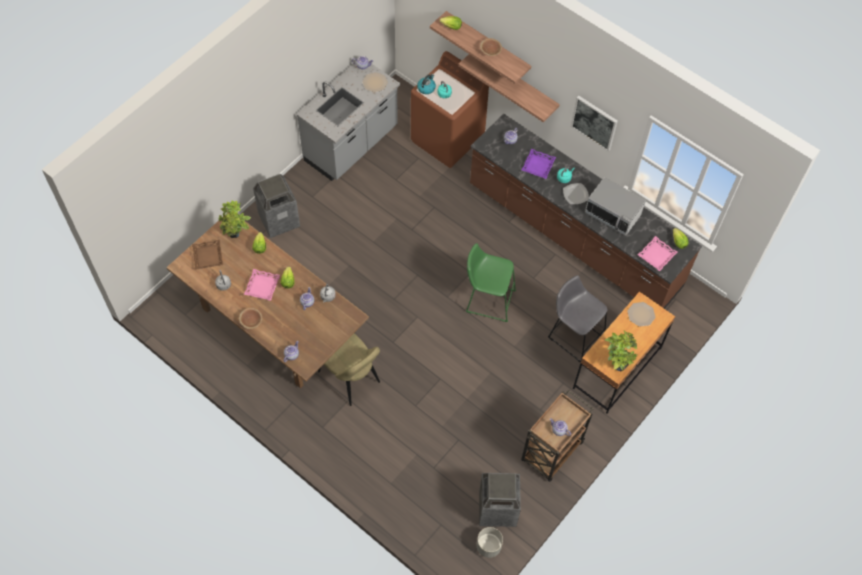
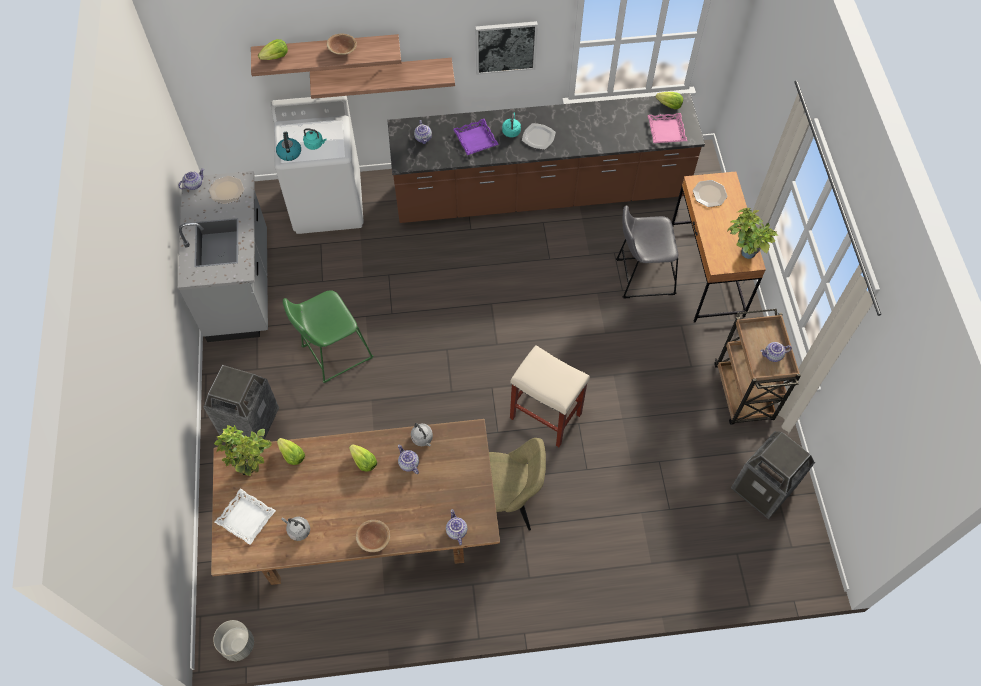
camera: 45 degrees left, 0 degrees up
(208, 256) = (246, 518): brown tray -> white tray
(262, 286) = (342, 492): pink tray -> none
(427, 357) = (544, 416): none -> beige stool
(447, 139) = (328, 203): brown washing machine -> white washing machine
(487, 300) = (535, 314): green stool -> green stool (333, 353)
(488, 546) = (795, 529): grey planter -> grey planter (237, 644)
(613, 214) = (589, 127): microwave -> none

